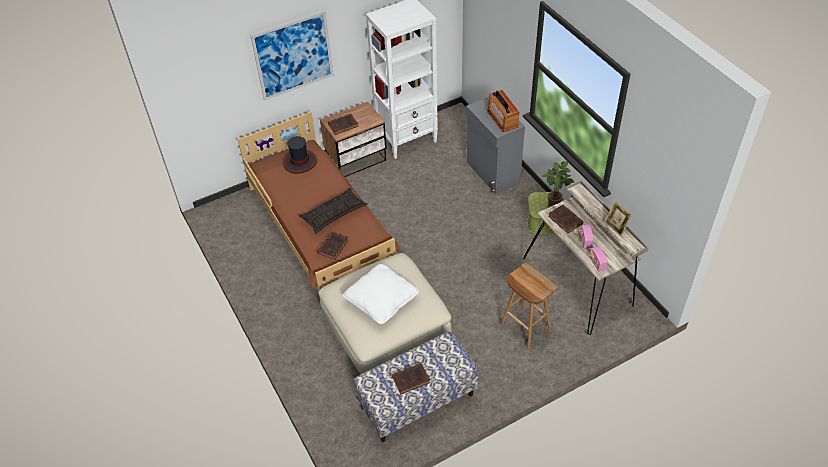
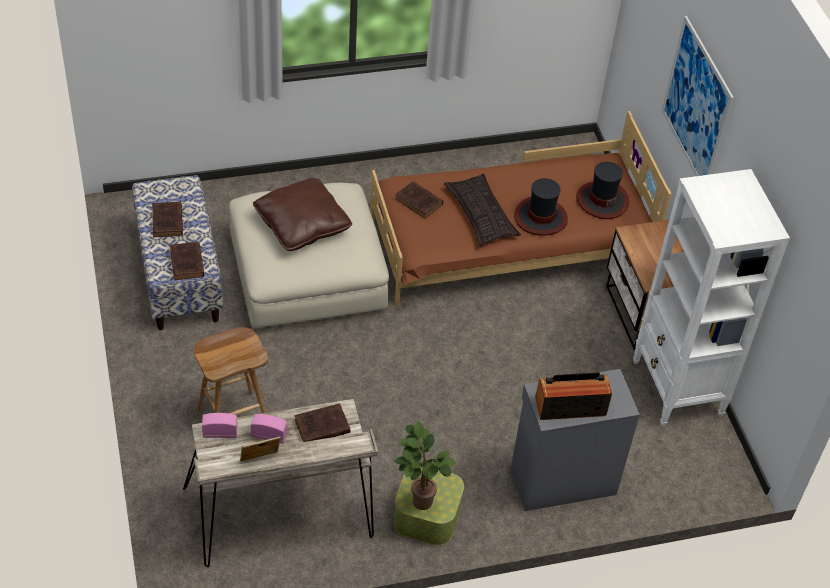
camera: 100 degrees right, 0 degrees up
(326, 186) = (540, 217): none -> hat
(344, 125) = (649, 242): brown book -> brown book (187, 264)
(381, 300) = (302, 225): white pillow -> brown pillow

